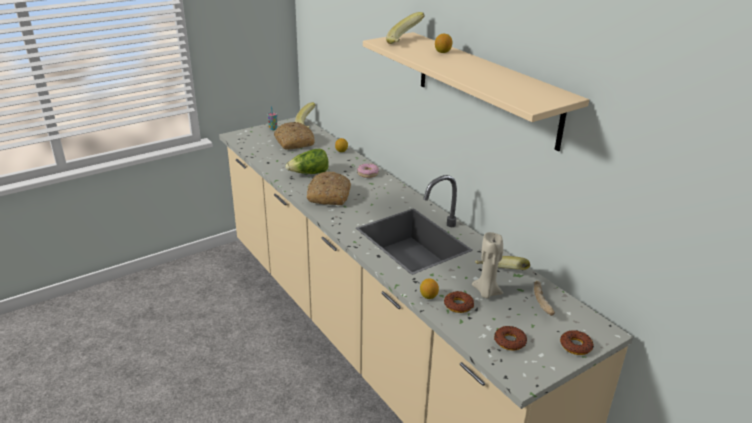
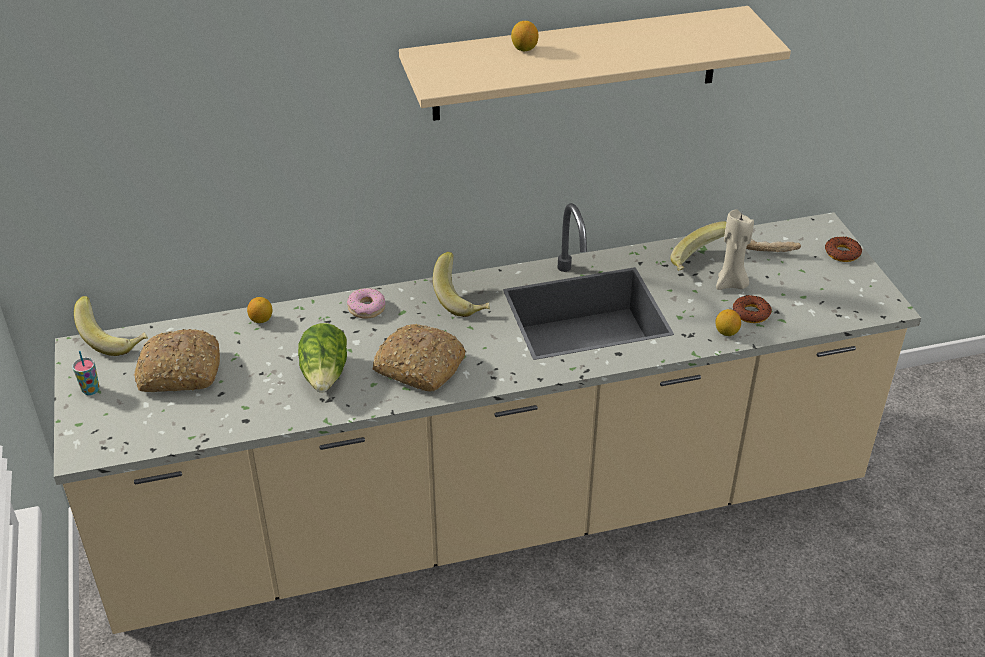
camera: 70 degrees left, 10 degrees up
(405, 42) = (457, 66): banana -> banana (462, 300)
(509, 341) = (826, 295): donut -> none

